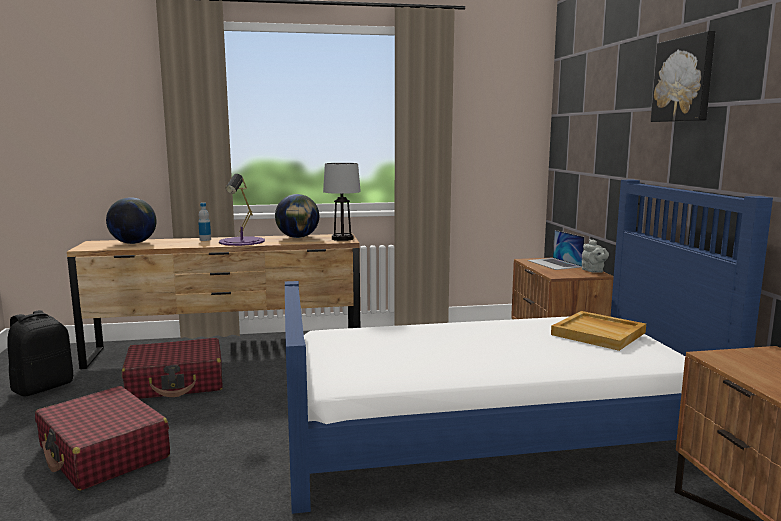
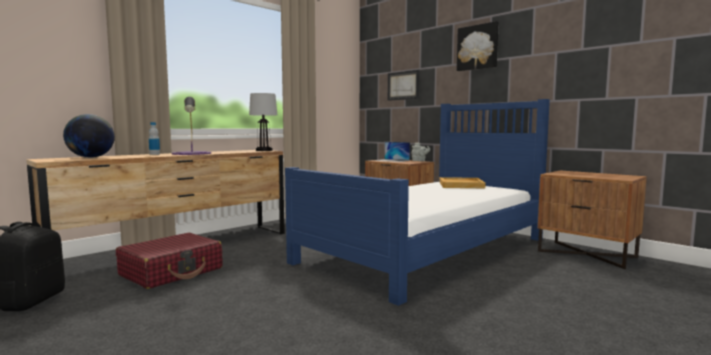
camera: 35 degrees left, 5 degrees down
(104, 453) = (196, 319): red suitcase -> none
(298, 237) = (228, 151): globe -> none
(592, 138) = (403, 85): none -> picture

